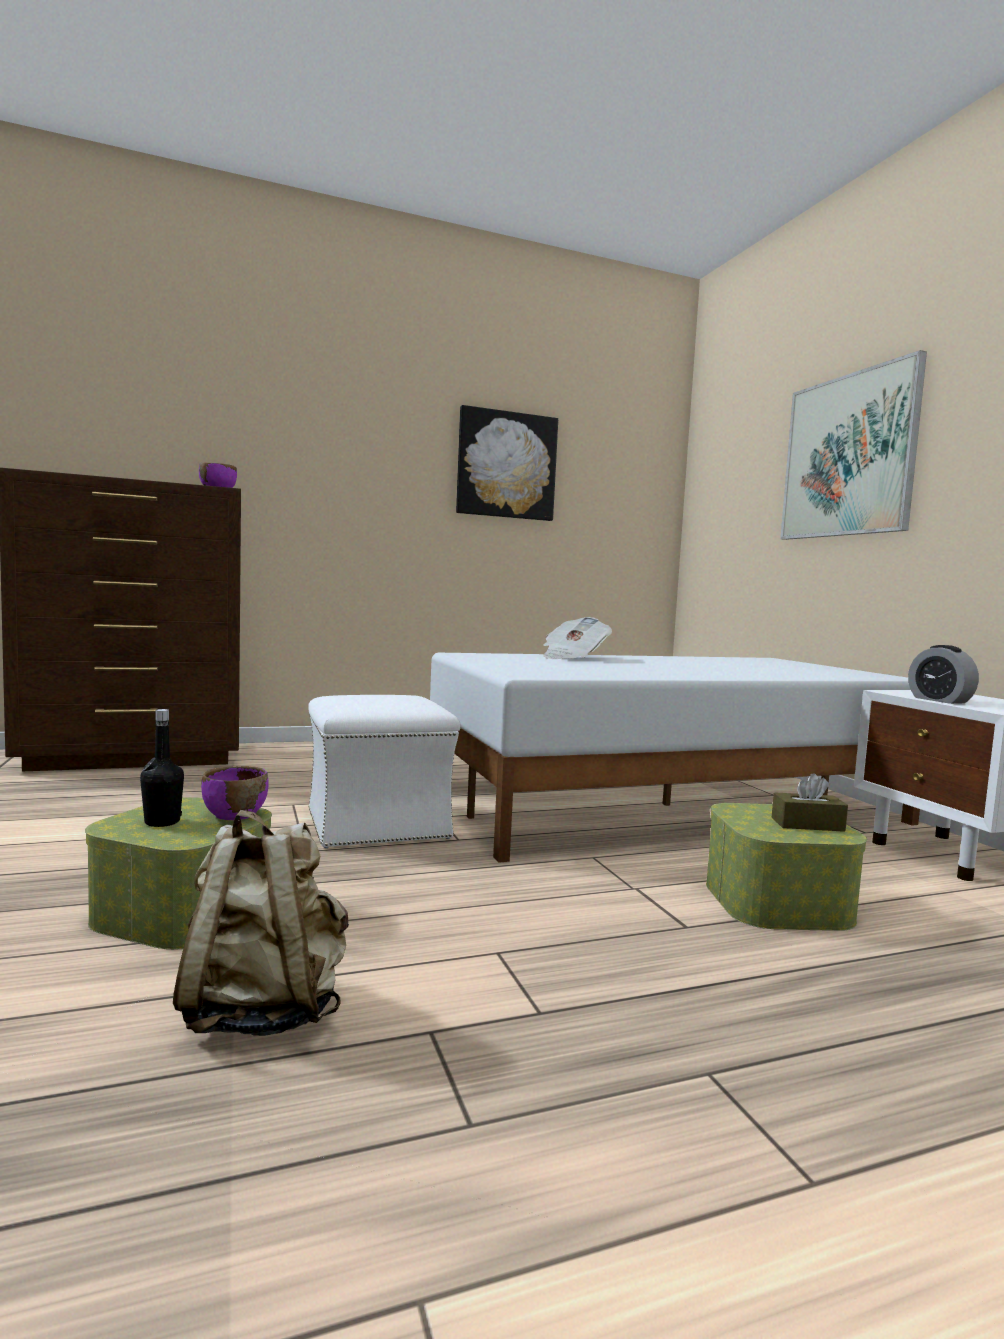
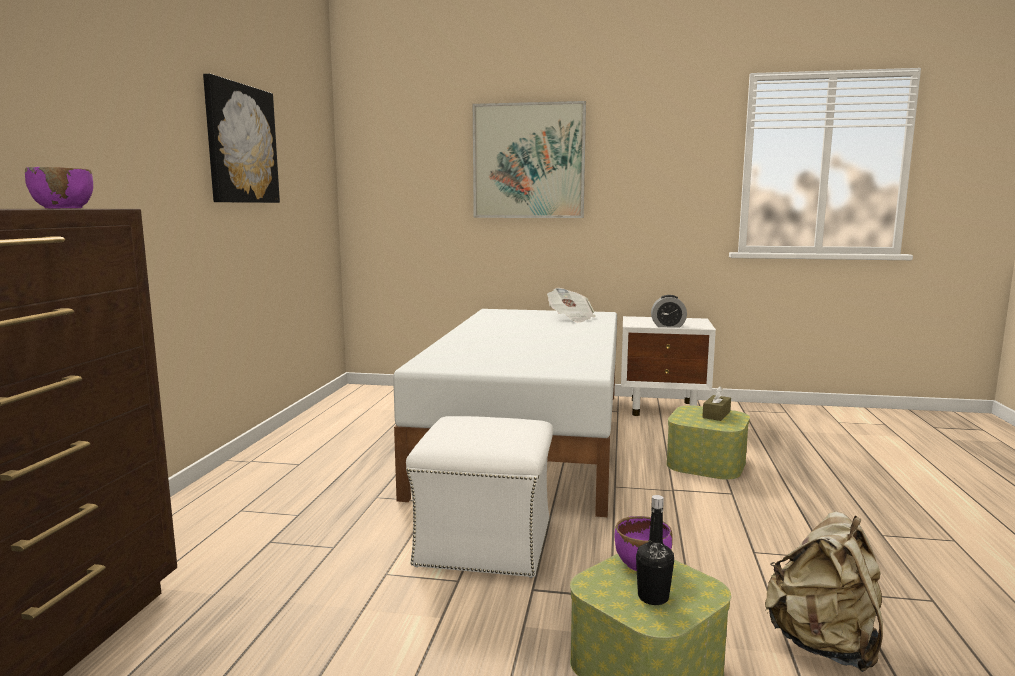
camera: 60 degrees left, 5 degrees up
(572, 657) = (467, 344): newspaper -> newspaper (571, 318)

